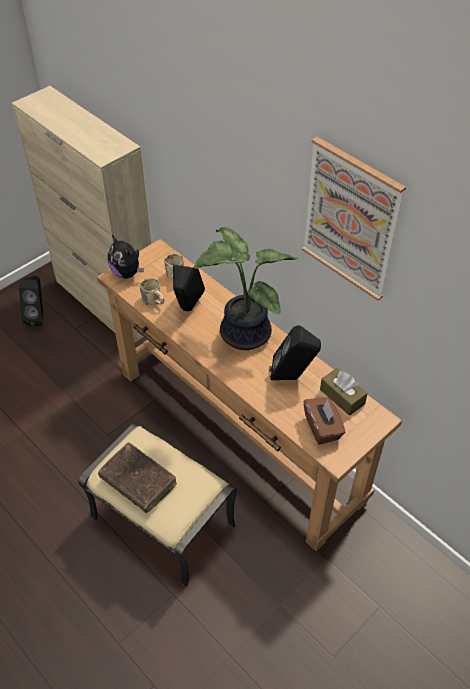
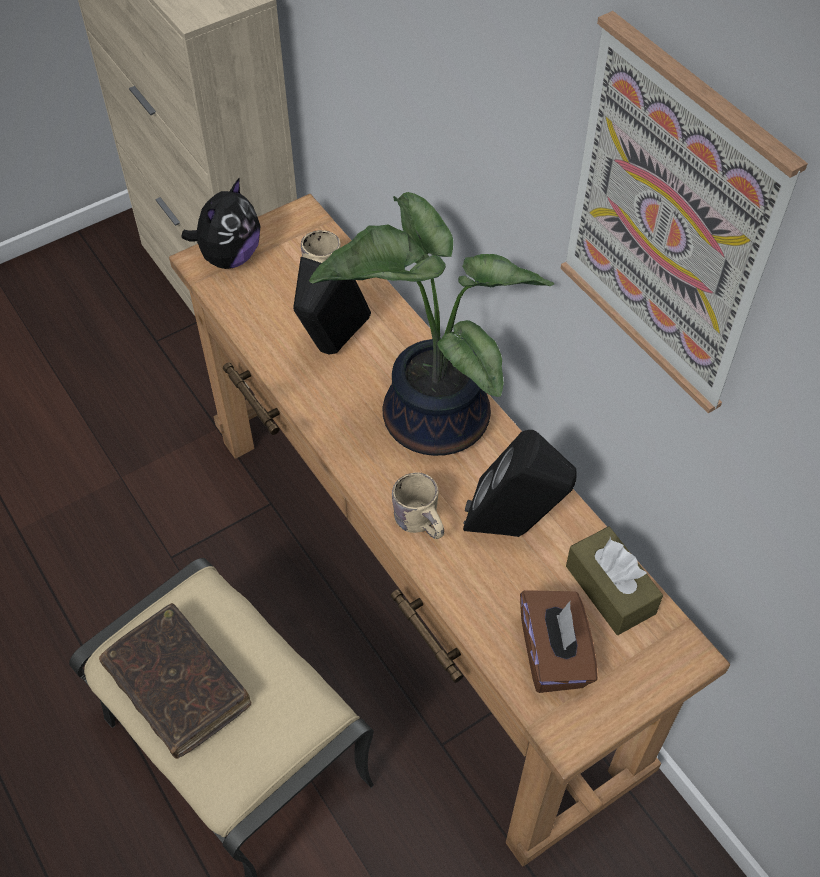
camera: 10 degrees right, 5 degrees up
(38, 316) = (94, 307): black speaker -> none
(127, 273) = (229, 256): plush toy -> plush toy turned 120 degrees counterclockwise
(155, 300) = (270, 322): beige mug -> beige mug (423, 521)

